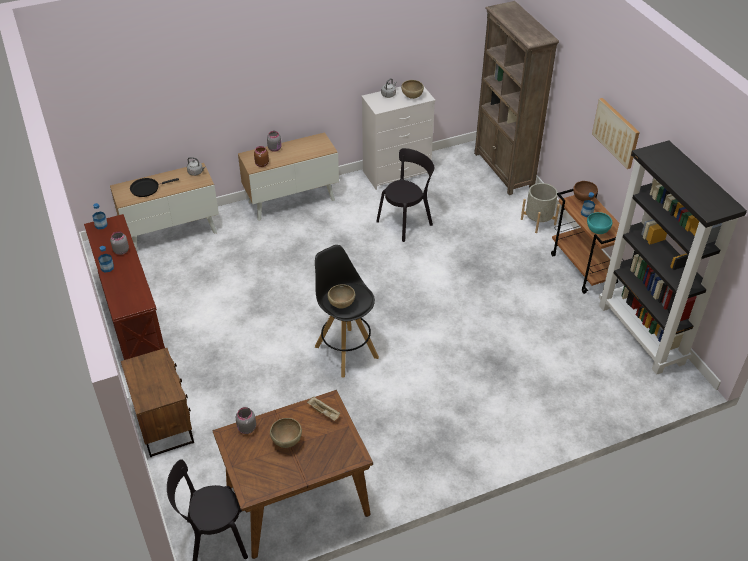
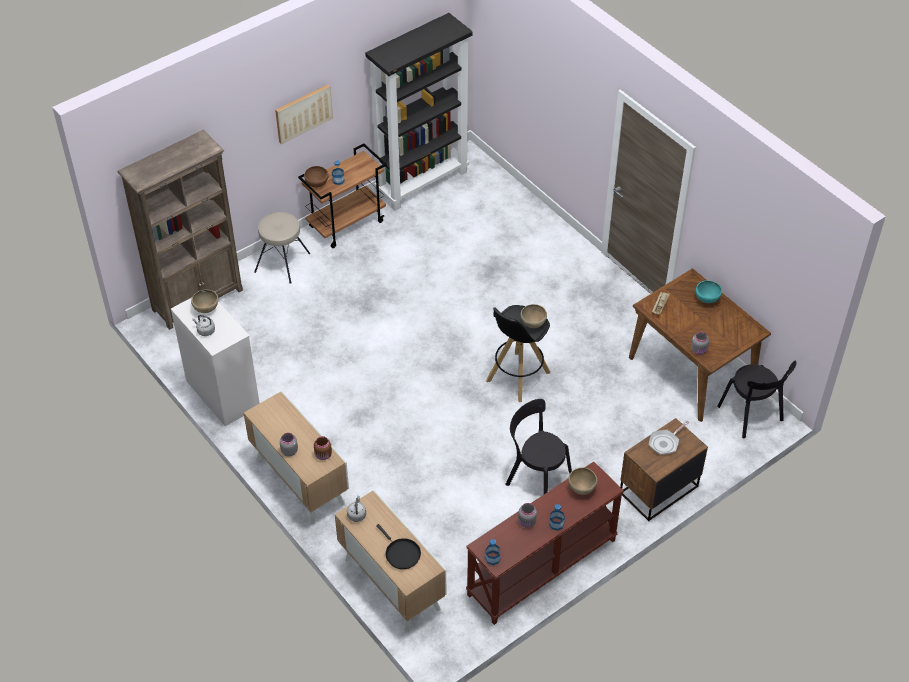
camera: 105 degrees left, 5 degrees up
(159, 381) = (665, 442): none -> frying pan
(287, 441) = (698, 322): brown bowl -> brown bowl (581, 488)
(406, 222) = (311, 368): black chair -> black chair (536, 477)
(538, 221) = (283, 262): grey planter -> beige stool
(597, 231) = (363, 172): turquoise bowl -> turquoise bowl (707, 300)

